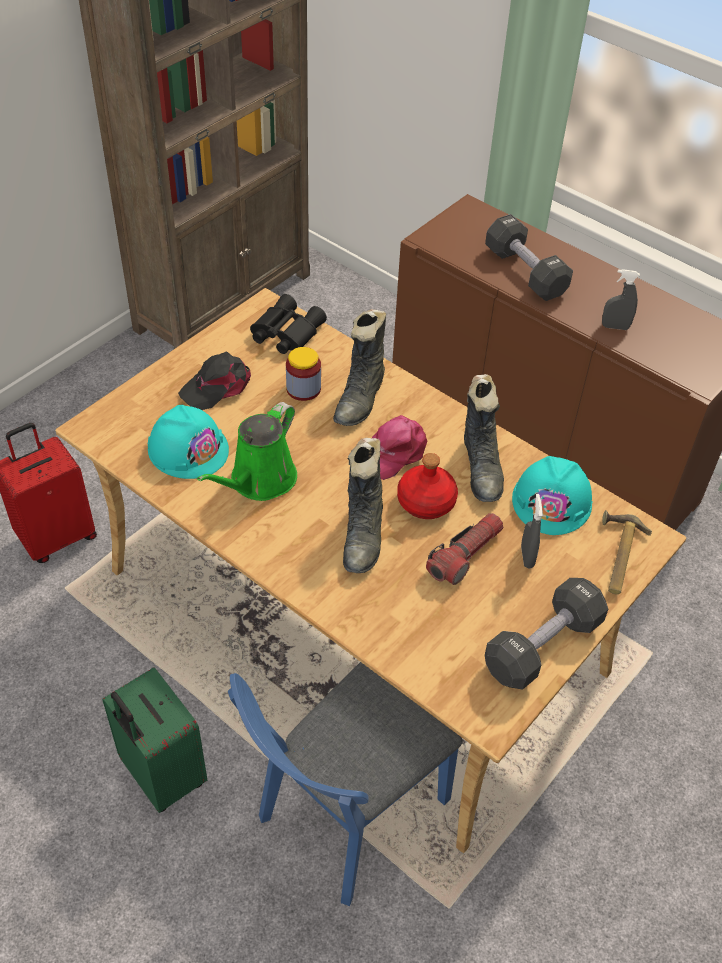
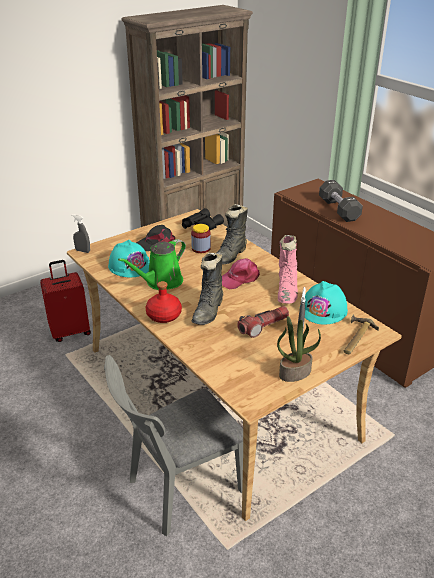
camera: 15 degrees right, 15 degrees down
(161, 775) = (82, 449): green suitcase -> none
(344, 819) = (178, 489): blue chair -> grey chair
(426, 501) = (250, 301): red bottle -> red bottle (164, 315)
(482, 468) = (287, 291): black boot -> pink boot
(542, 646) = (295, 372): black dumbbell -> potted plant
(615, 327) = (383, 235): grey spray bottle -> grey spray bottle (83, 251)

